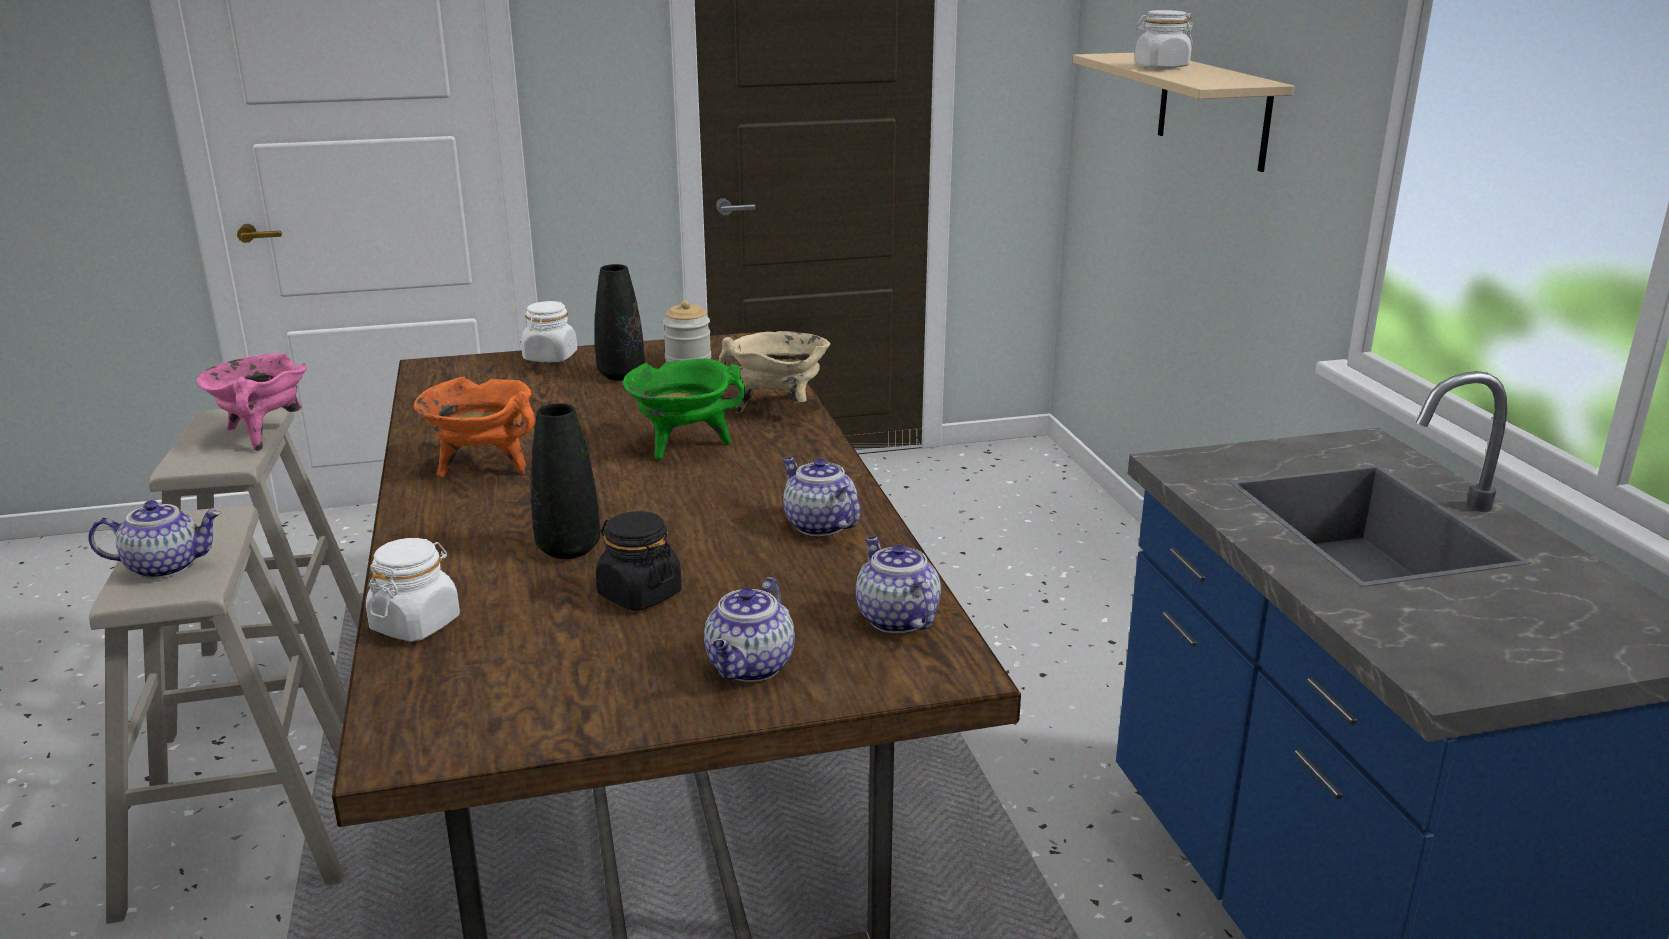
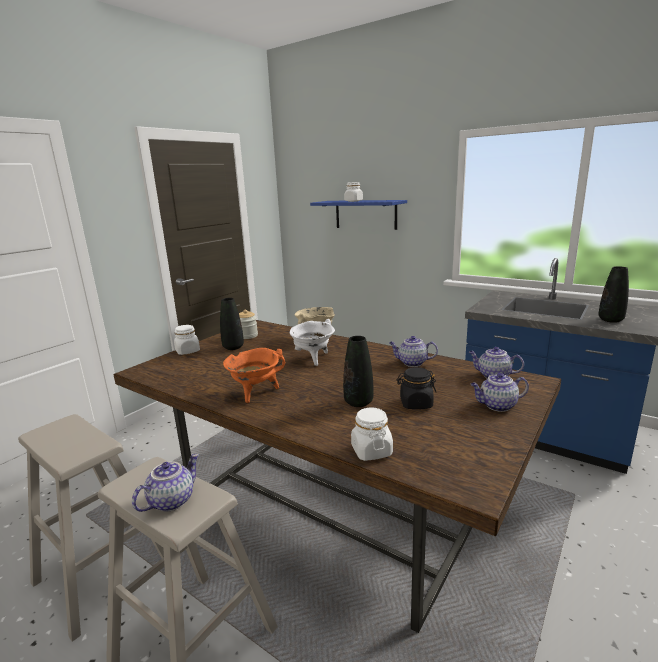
camera: 40 degrees left, 5 degrees down
(262, 435) = (88, 429): pink cooking pot -> none
(683, 445) = (313, 359): green cooking pot -> white cooking pot
(750, 667) = (497, 406): teapot -> teapot turned 105 degrees clockwise
(1213, 110) = (365, 214): beige shelf -> blue shelf
(1443, 621) = (610, 320): none -> black vase

